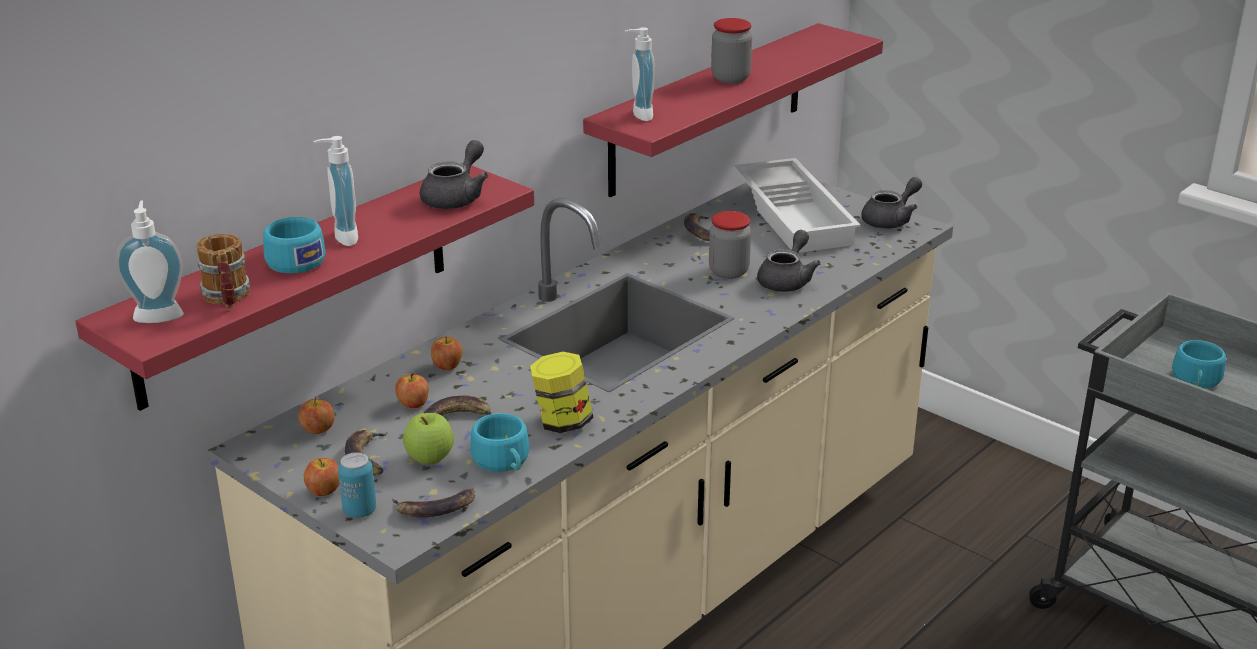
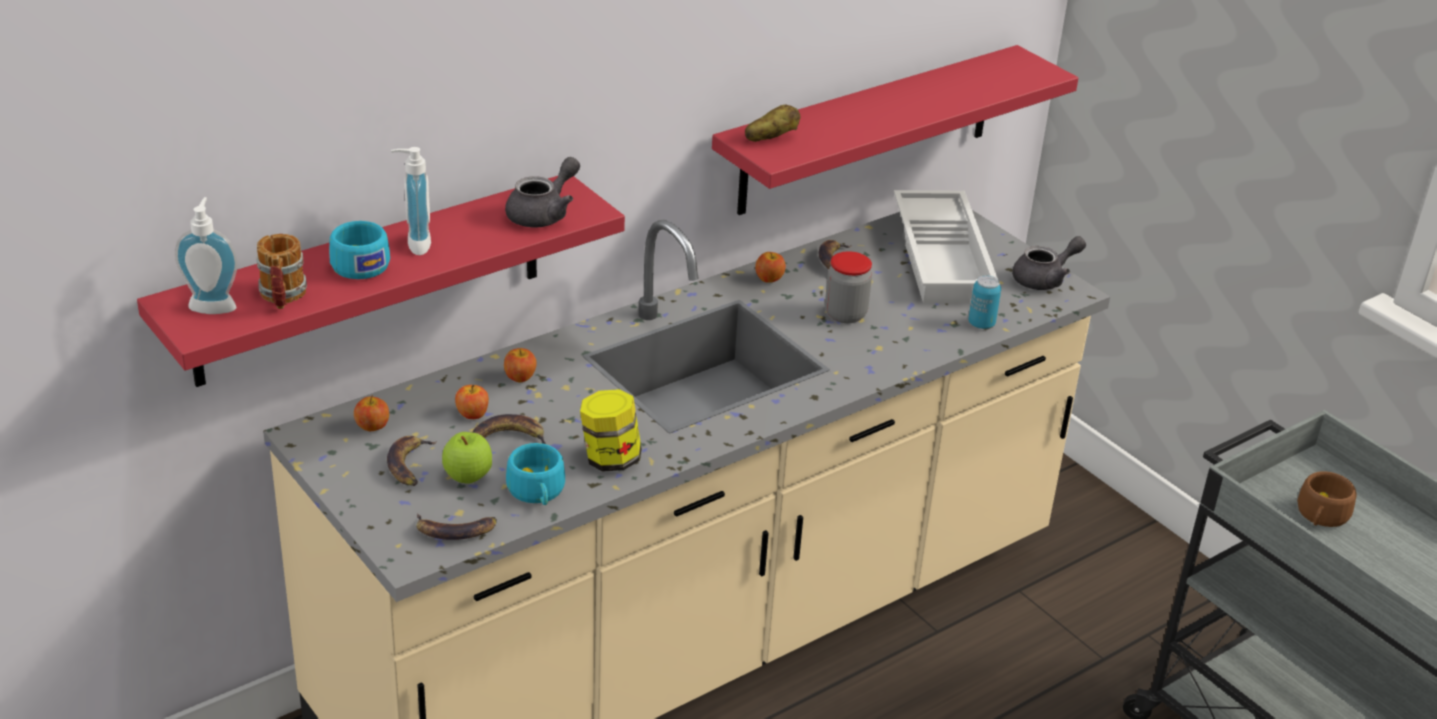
camera: 10 degrees right, 5 degrees up
(324, 490) = (357, 493): apple -> apple (769, 279)
(359, 511) = (383, 521): can -> can (981, 324)
(638, 115) = (771, 138): soap dispenser -> potato
(730, 78) = (888, 104): jar -> none
(787, 280) = (902, 334): grey teapot -> none
(1196, 381) = (1320, 516): turquoise cup -> brown cup

